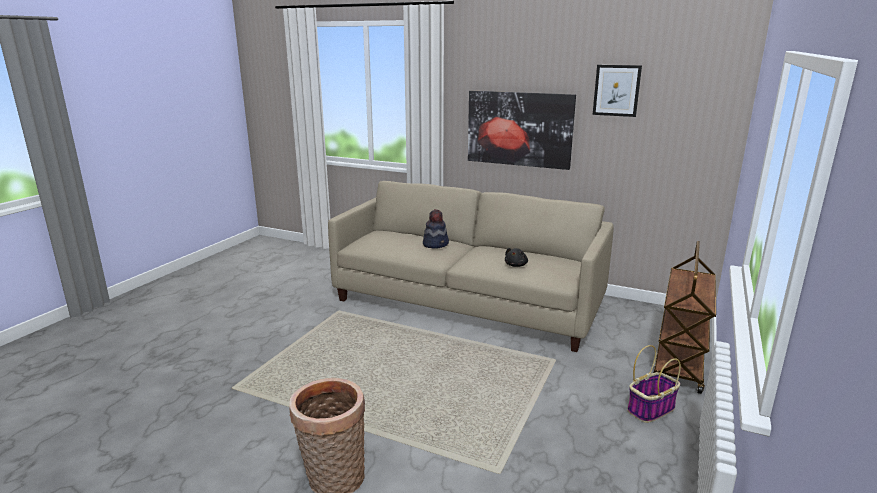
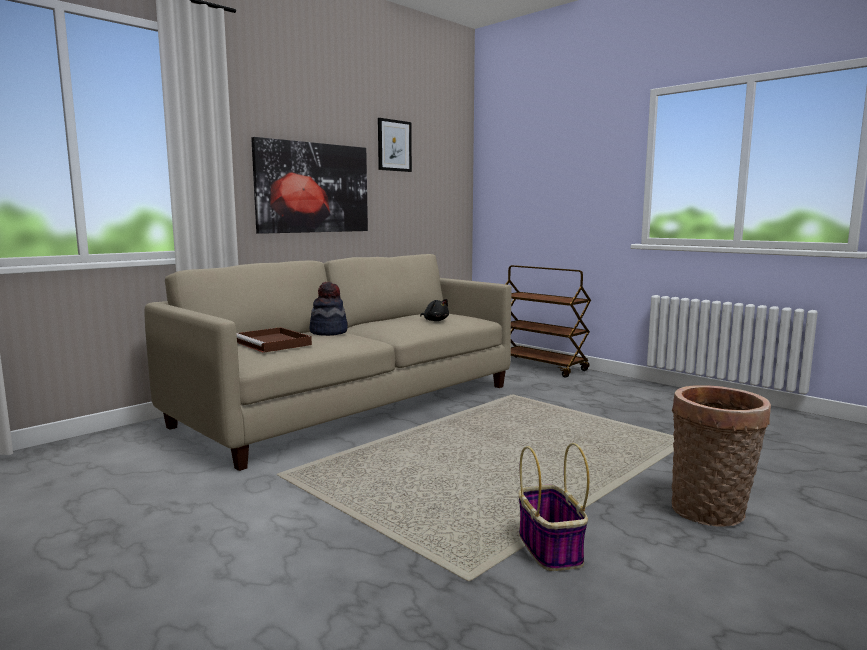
camera: 70 degrees left, 10 degrees down
(390, 239) = (274, 343): none -> brown tray
(651, 409) = (602, 384): basket -> basket (549, 547)

